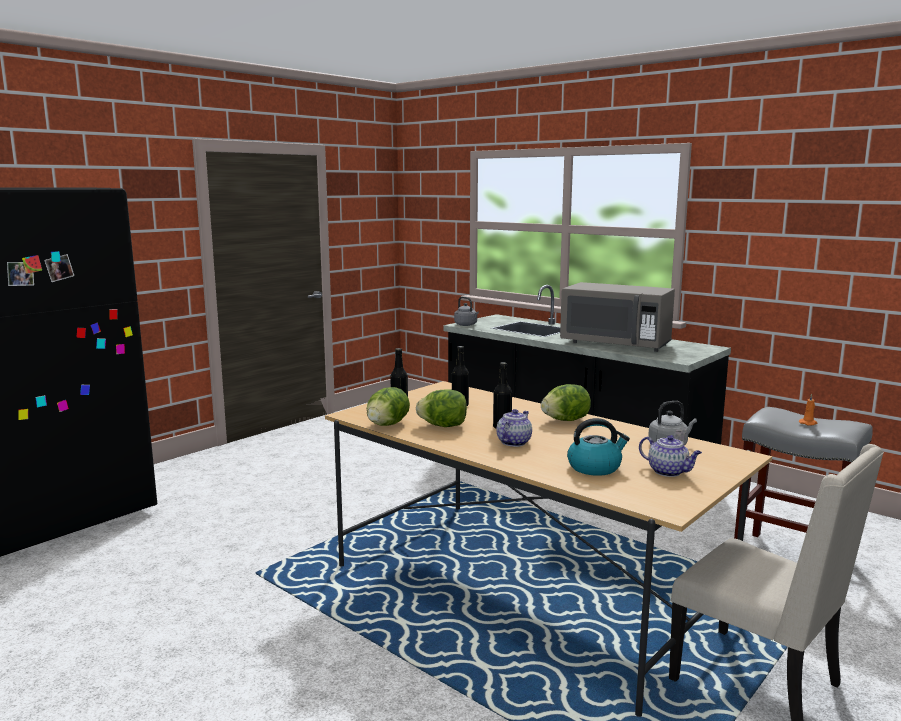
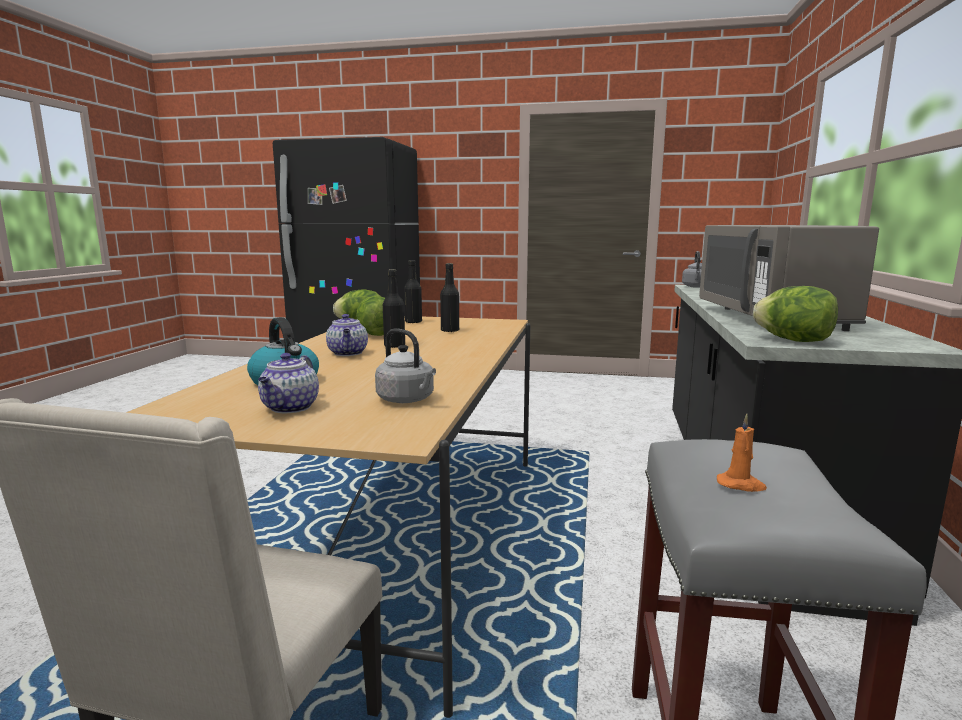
camera: 60 degrees right, 0 degrees up
(514, 442) = (348, 353): teapot -> teapot turned 75 degrees clockwise
(565, 420) = (453, 358): lettuce -> lettuce (794, 341)

